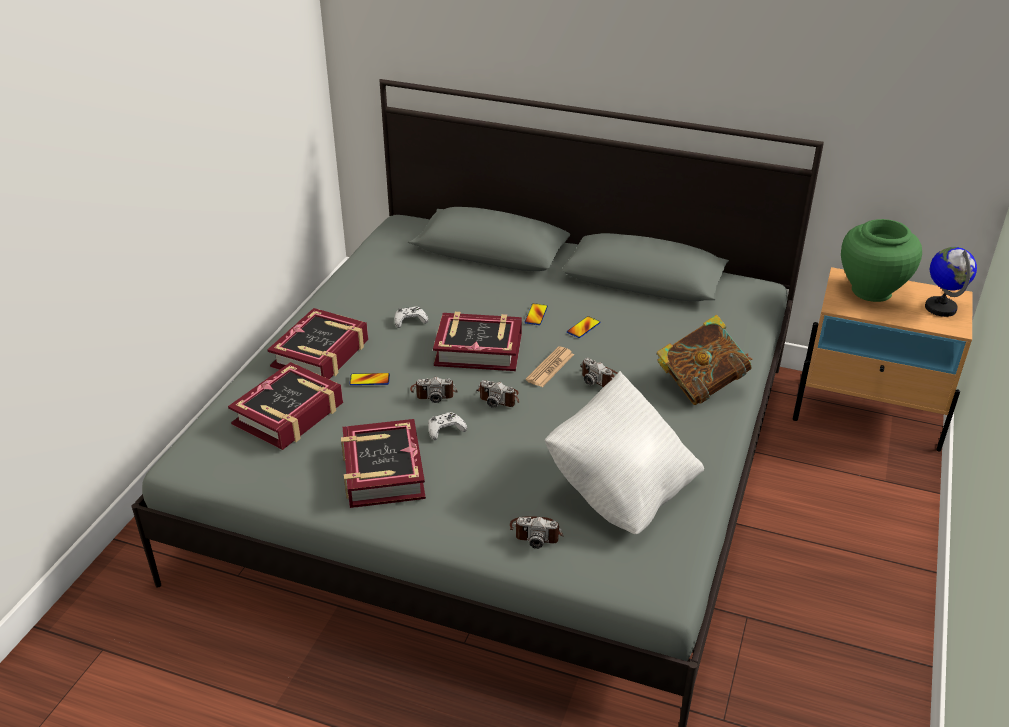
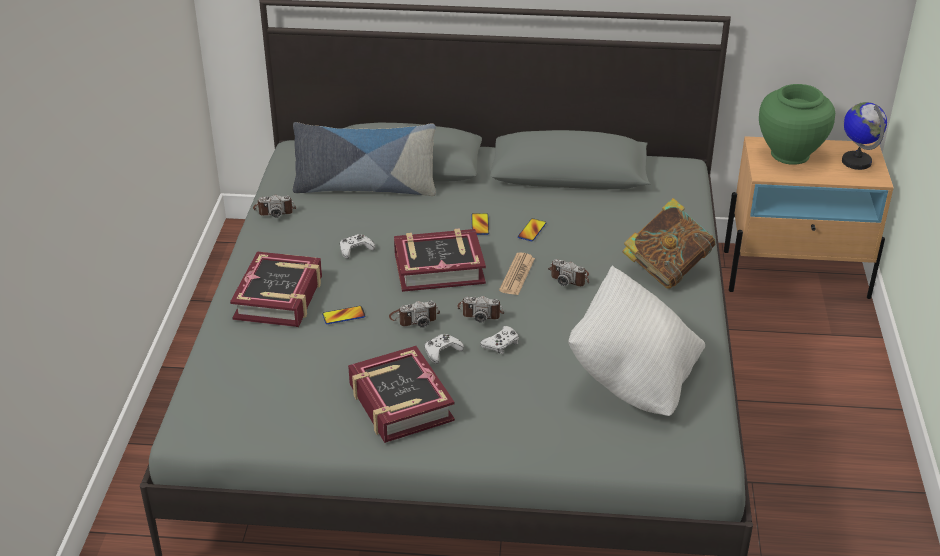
camera: 15 degrees left, 0 degrees up
(289, 414) = (278, 363): book -> none
(445, 266) = (365, 188): none -> pillow
(505, 432) = (501, 344): none -> white game controller
(536, 532) = (573, 432): camera -> camera (275, 210)

